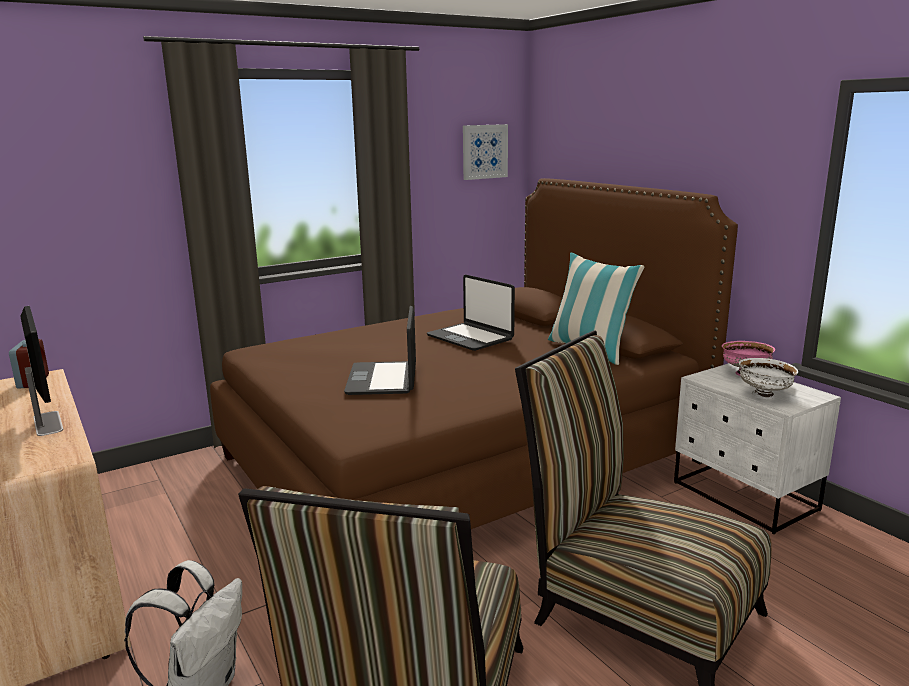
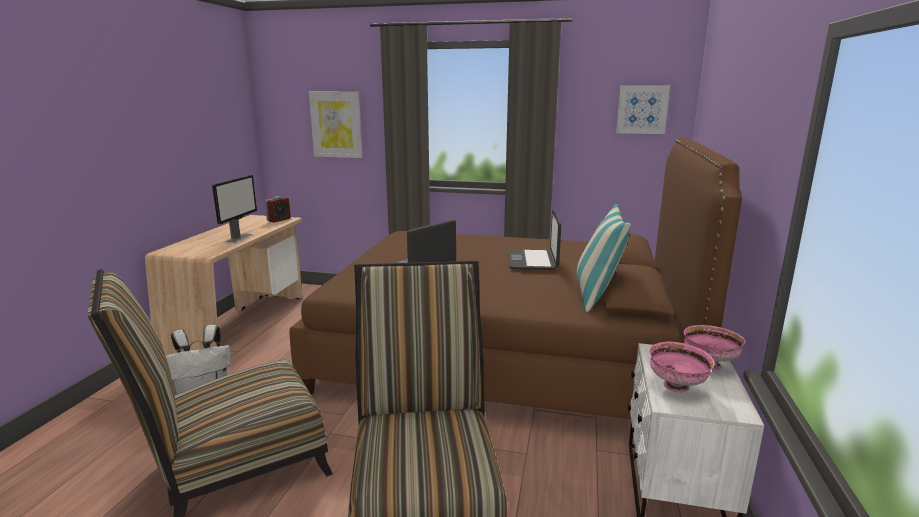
camera: 45 degrees right, 0 degrees up
(80, 201) = (336, 124): none -> picture
(764, 395) = (677, 386): white bowl -> pink bowl

